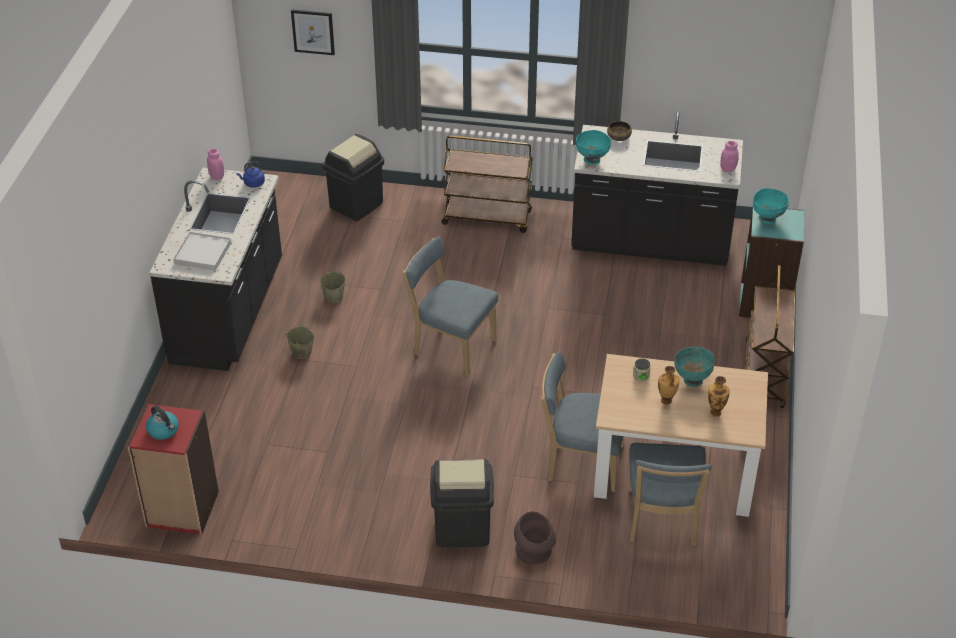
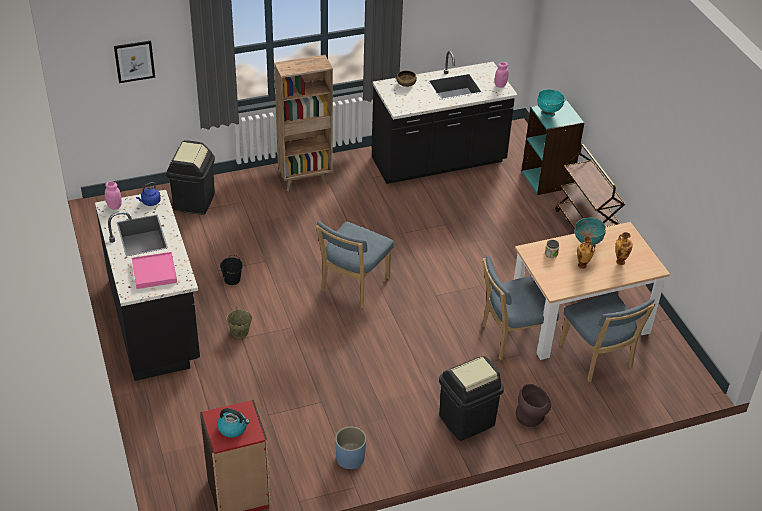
camera: 30 degrees left, 0 degrees up
(202, 253) = (154, 272): white tray -> pink tray
(313, 519) = (350, 458): none -> blue planter
(334, 297) = (232, 279): beige bucket -> black bucket
(451, 346) = (353, 286): blue chair -> blue chair turned 60 degrees counterclockwise
(488, 218) = (305, 179): brown cart -> brown bookcase
(592, 160) = (401, 106): turquoise bowl -> none

